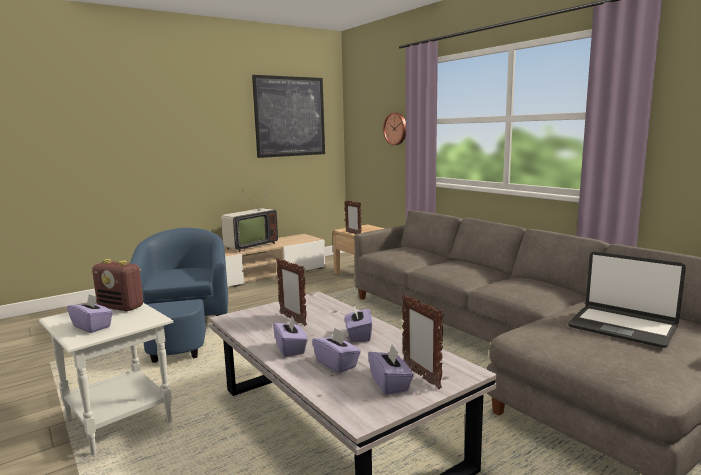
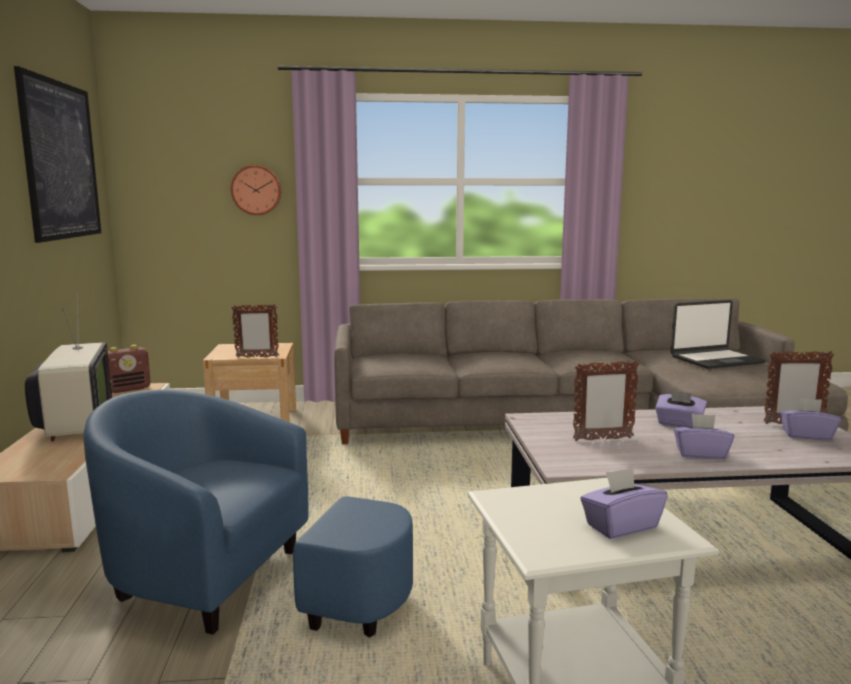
camera: 60 degrees left, 0 degrees up
(121, 307) = (529, 501): radio -> radio (128, 389)
(337, 364) = (753, 444): purple tissue box -> none

